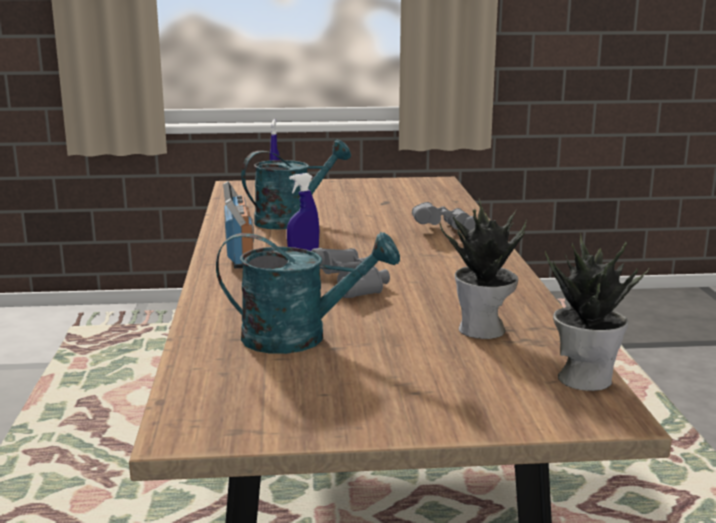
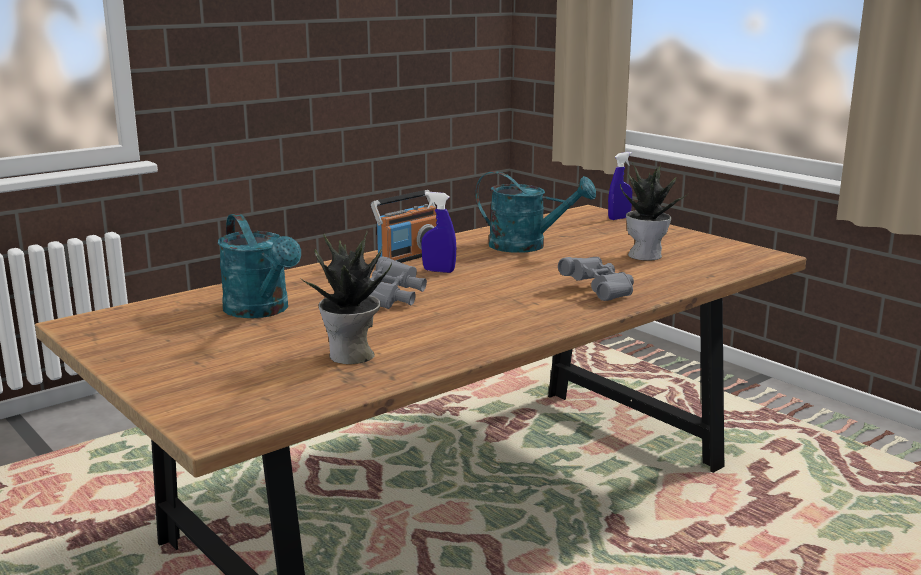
camera: 55 degrees right, 0 degrees up
(585, 378) = (286, 408): potted plant -> potted plant (646, 255)

